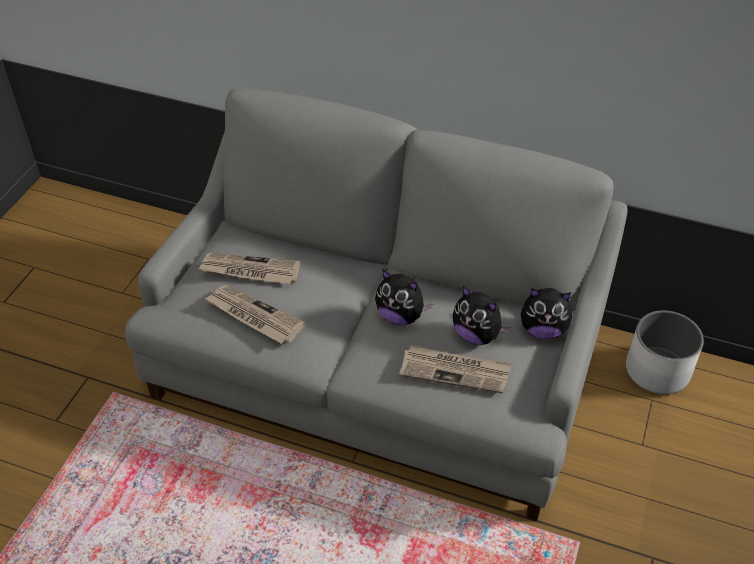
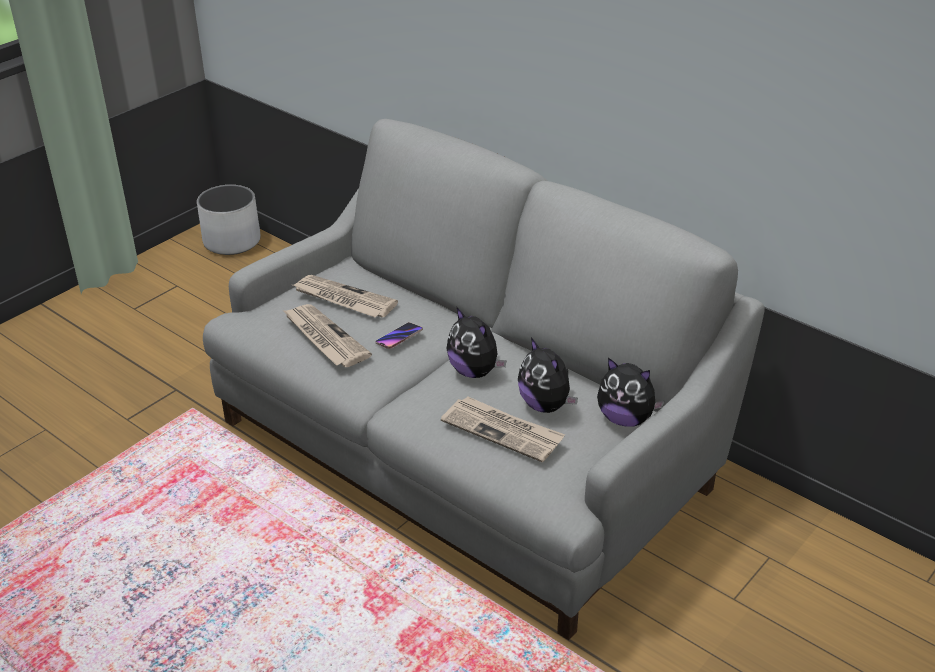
camera: 20 degrees right, 10 degrees down
(319, 299) = (399, 338): none -> phone
(657, 370) = (792, 530): white planter -> white planter (232, 241)

